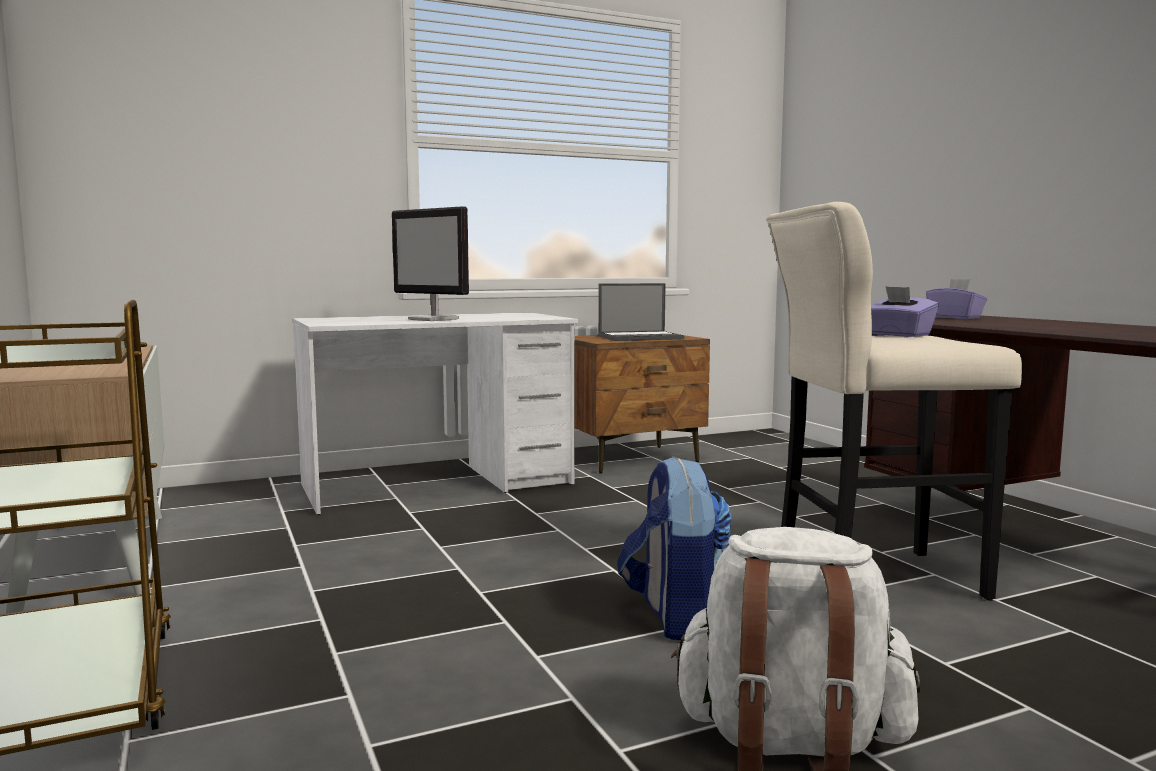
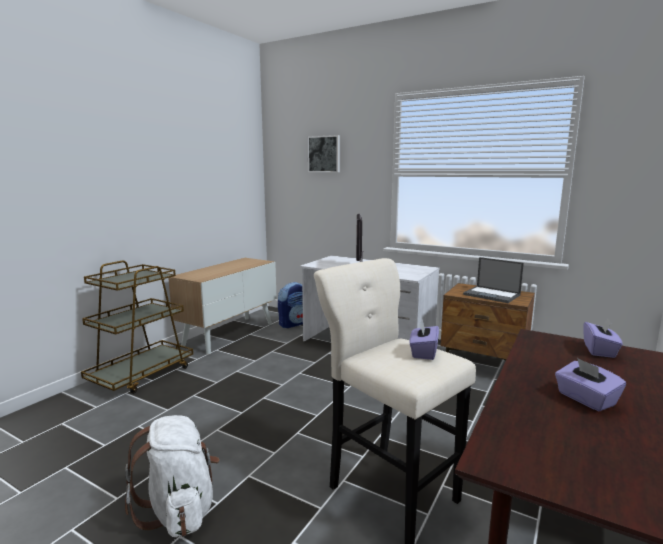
camera: 55 degrees right, 5 degrees up
(230, 85) = (324, 154): none -> picture
(675, 617) = (278, 446): backpack -> backpack (293, 324)
(1079, 327) = (585, 399): none -> purple tissue box

